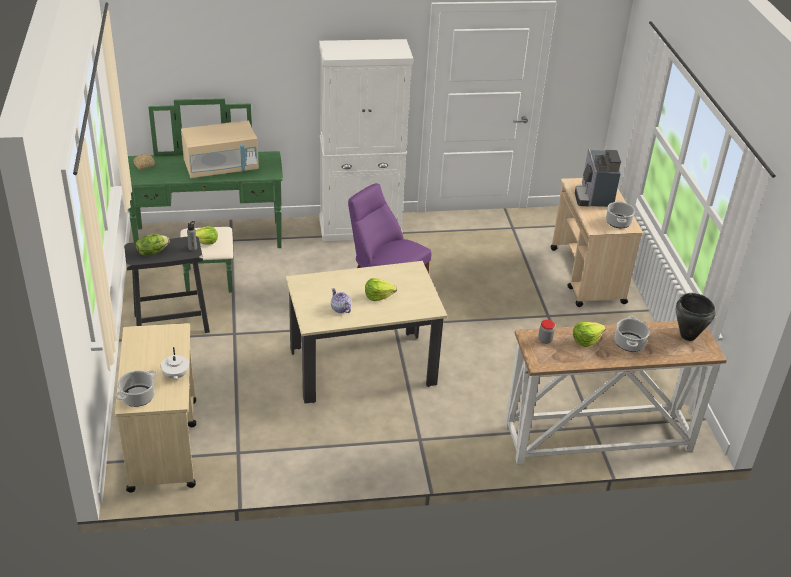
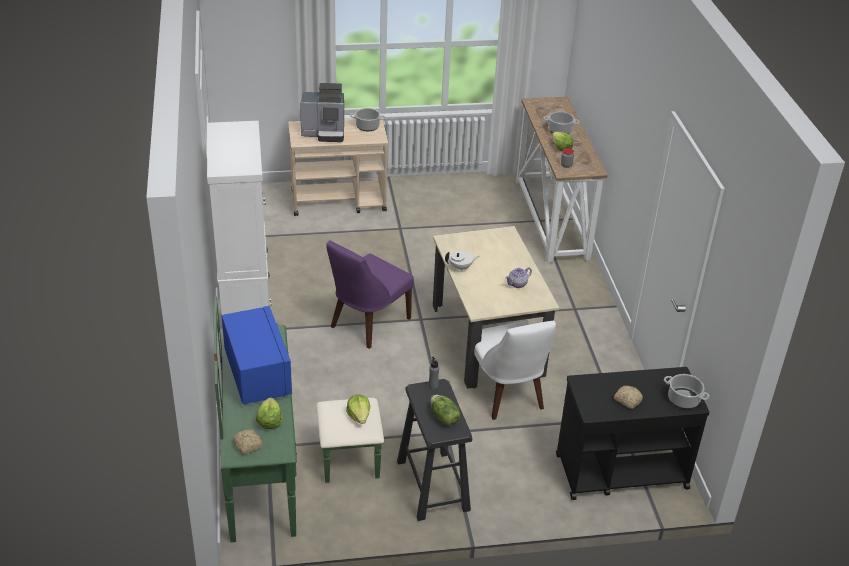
camera: 90 degrees left, 0 degrees up
(146, 357) = (627, 400): none -> bread
(163, 443) = (620, 471): beige cart -> black cart
(175, 375) = (646, 378): white teapot -> white teapot (461, 267)
(221, 167) = (258, 374): beige microwave -> blue microwave
(281, 375) = (507, 394): none -> white chair
(378, 296) = (493, 262): lettuce -> lettuce (269, 421)
(688, 336) = (544, 106): black cooking pot -> none

